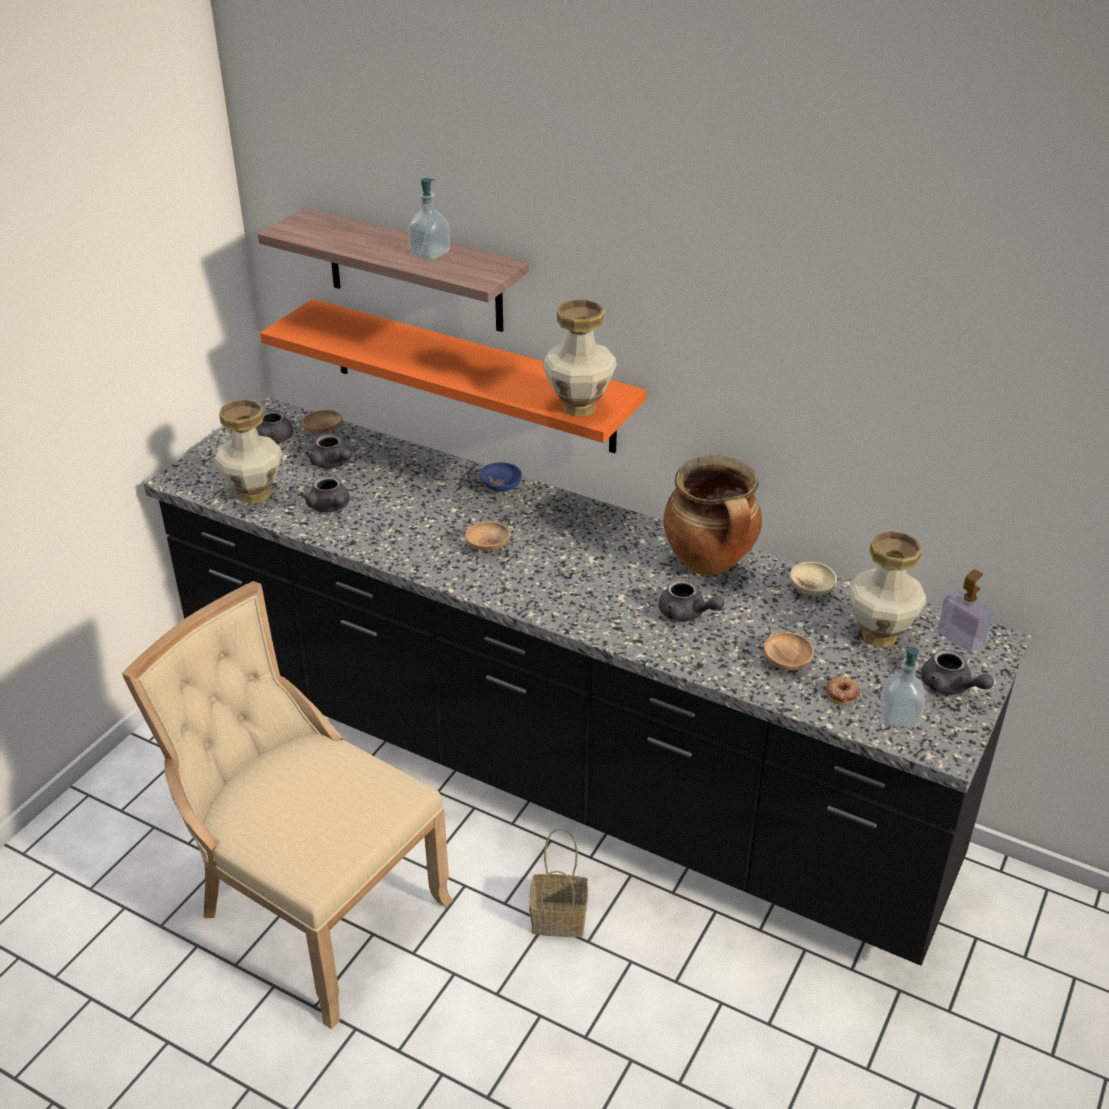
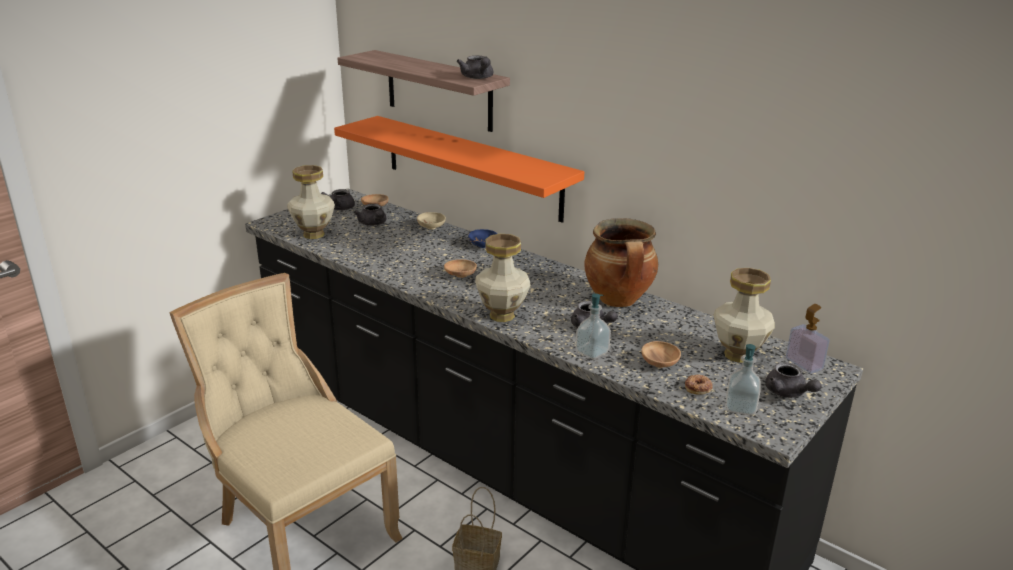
camera: 10 degrees right, 10 degrees down
(330, 507) = (361, 245): grey teapot -> grey teapot (478, 78)
(430, 254) = (444, 70): soap dispenser -> soap dispenser (592, 352)
(578, 408) = (531, 176): vase -> vase (501, 316)
(811, 589) = (692, 322): beige bowl -> beige bowl (431, 227)

